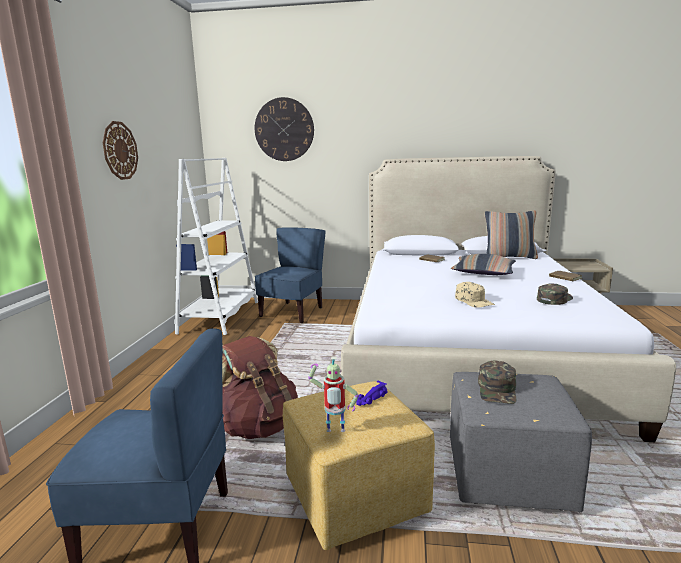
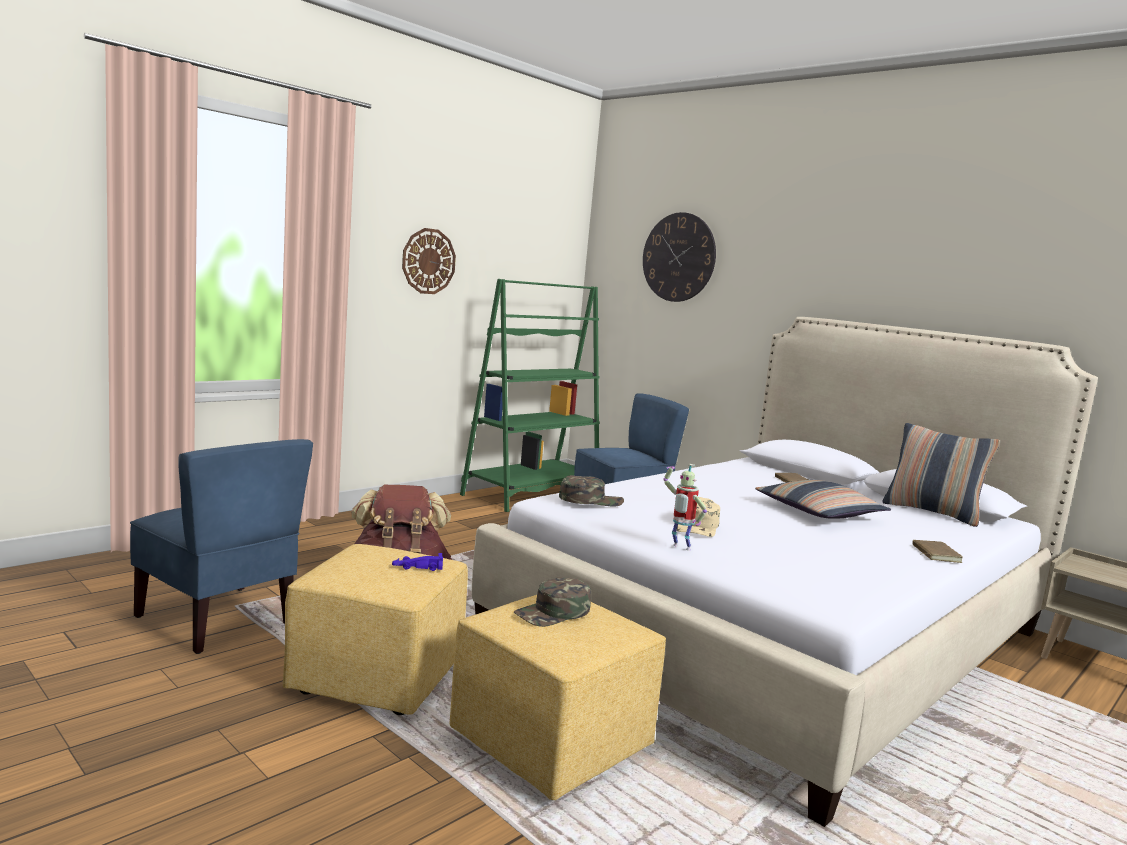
camera: 35 degrees right, 5 degrees down
(220, 317) = (532, 494): white bookcase -> green bookcase
(335, 432) = (335, 572): toy robot -> toy robot (679, 548)
(508, 475) = (553, 744): grey ottoman -> yellow ottoman
(554, 299) = (821, 562): green cap -> green cap (591, 500)

